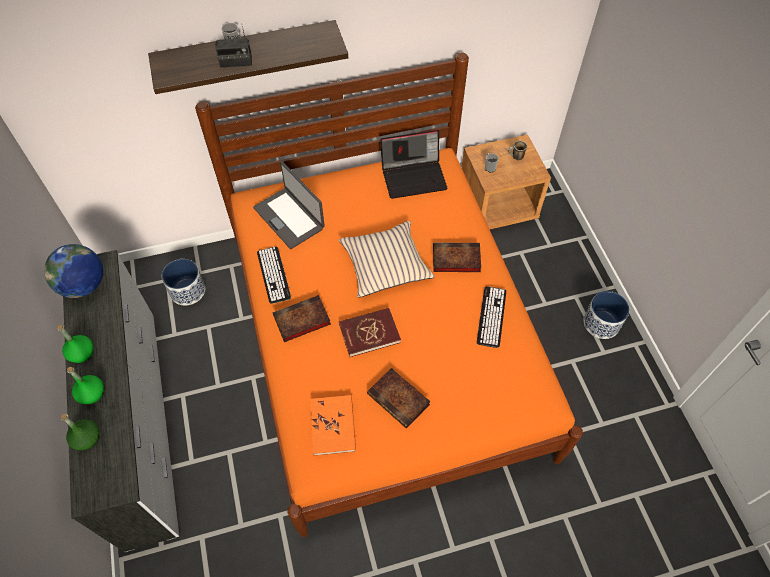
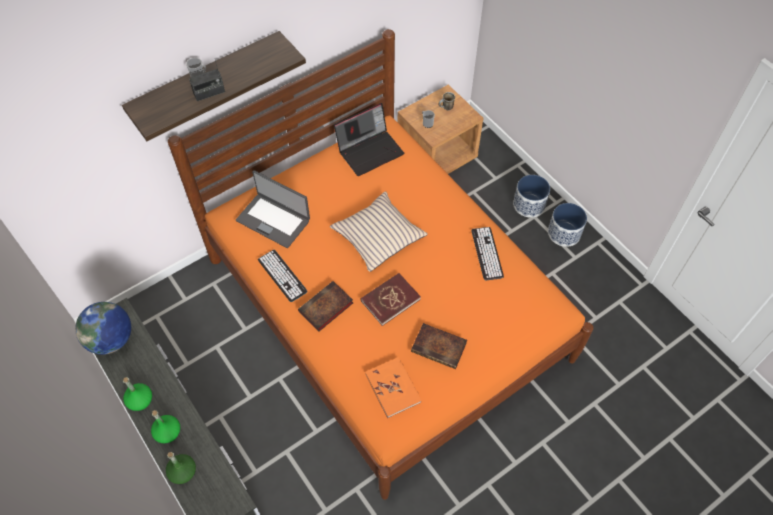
camera: 20 degrees left, 0 degrees up
(188, 290) = (182, 319): planter -> planter (529, 204)
(455, 259) = (436, 214): book -> none

